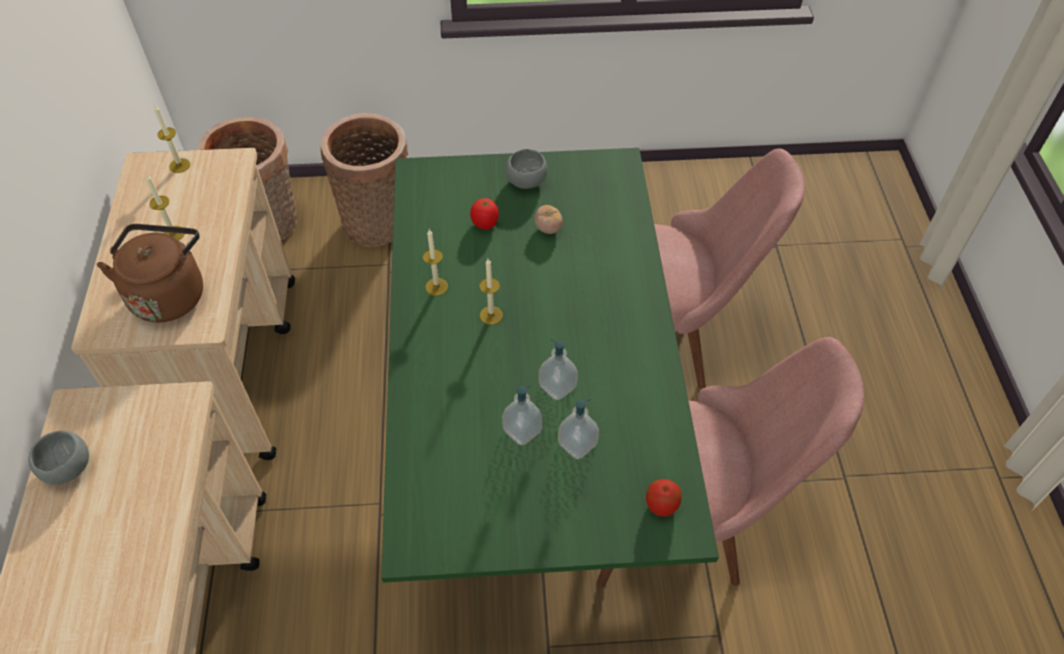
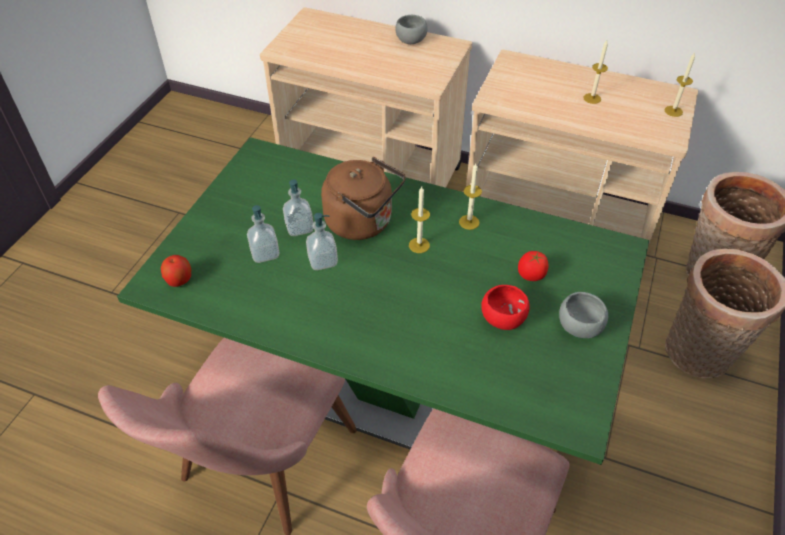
camera: 115 degrees right, 5 degrees down
(169, 293) = (530, 89): brown kettle -> brown kettle (363, 222)
(548, 228) = (503, 320): tomato -> red bowl

